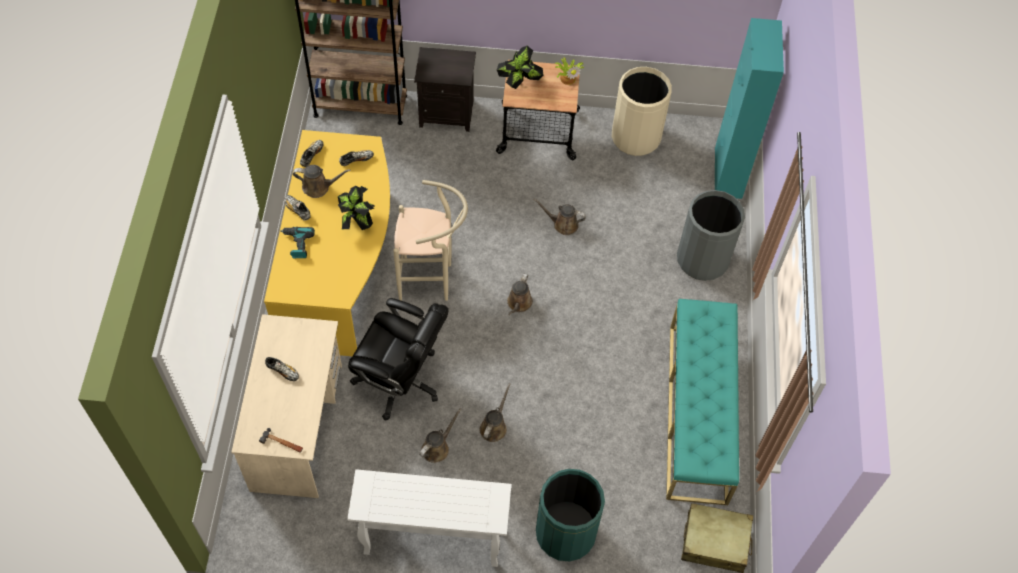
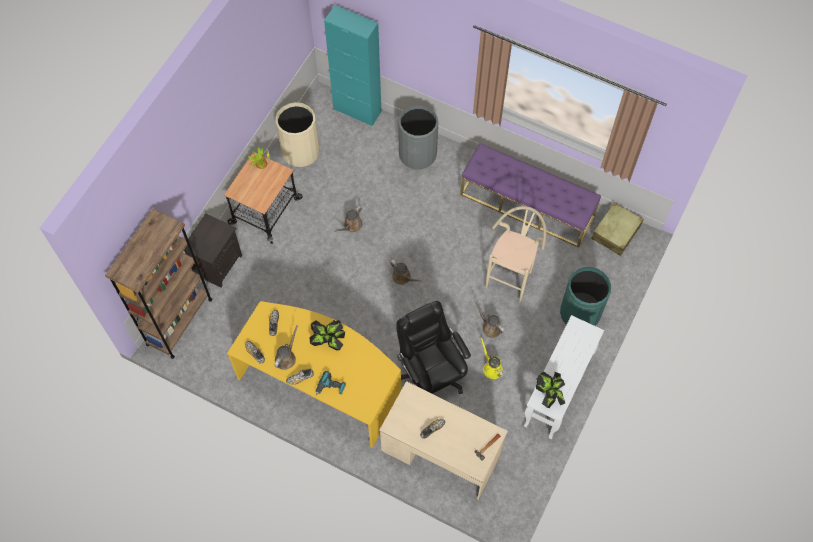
camera: 65 degrees left, 5 degrees up
(400, 380) = (431, 373): black office chair -> black office chair turned 75 degrees counterclockwise
(431, 281) = (360, 326): beige stool -> beige stool (511, 276)
(437, 447) = (491, 368): brown watering can -> yellow watering can
(519, 83) = (249, 195): potted plant -> potted plant (548, 395)
(698, 413) = (527, 205): turquoise bench -> purple bench

